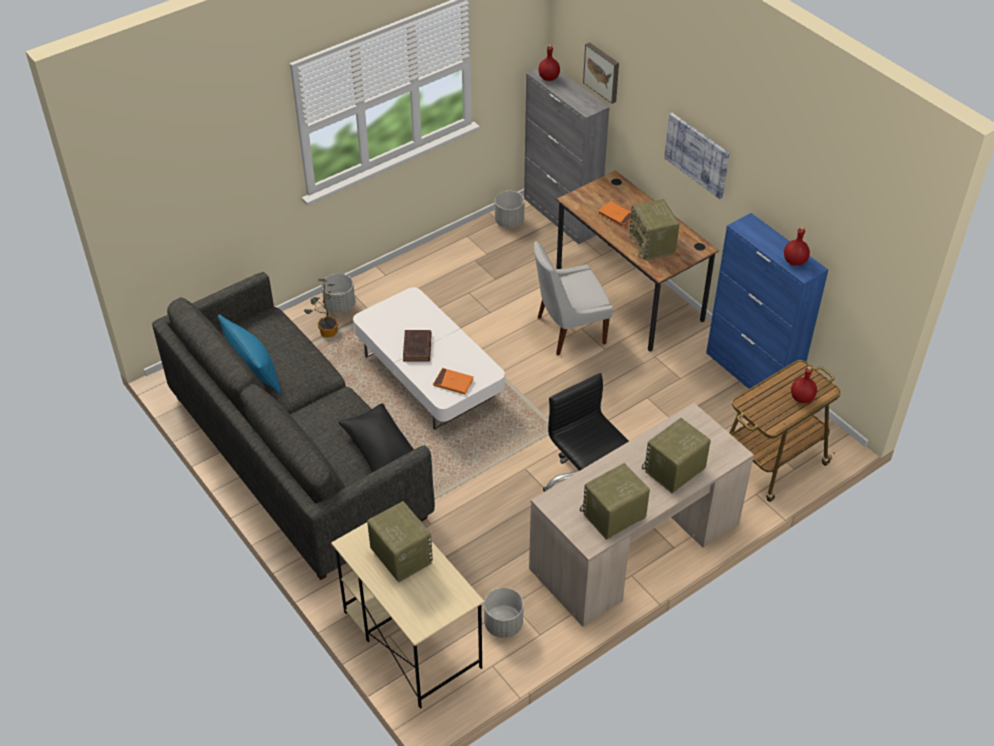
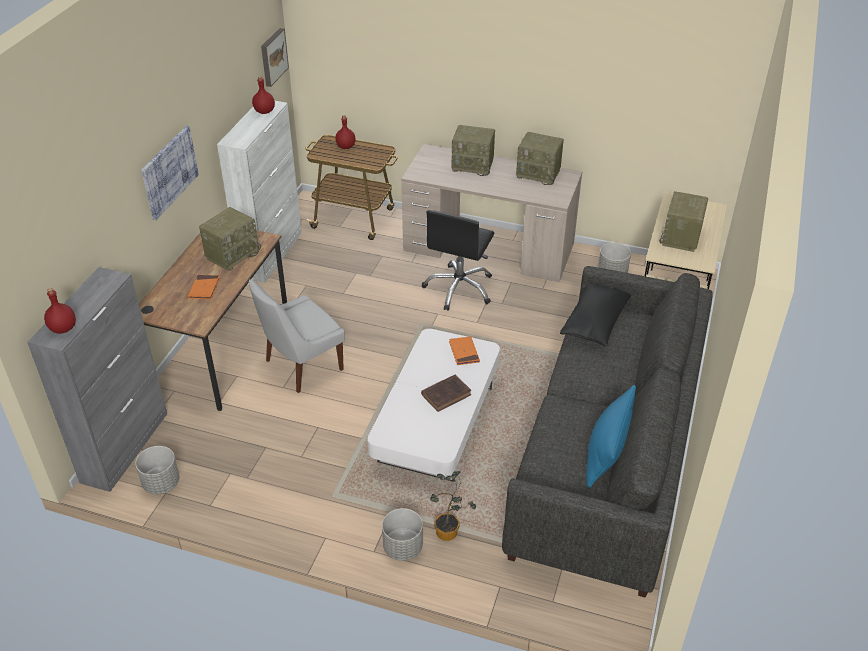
camera: 125 degrees left, 5 degrees down
(568, 331) = (301, 366): white chair -> white chair turned 105 degrees clockwise
(602, 72) = (76, 246): picture -> picture (272, 57)
(751, 375) = (271, 254): blue cabinet -> white cabinet

